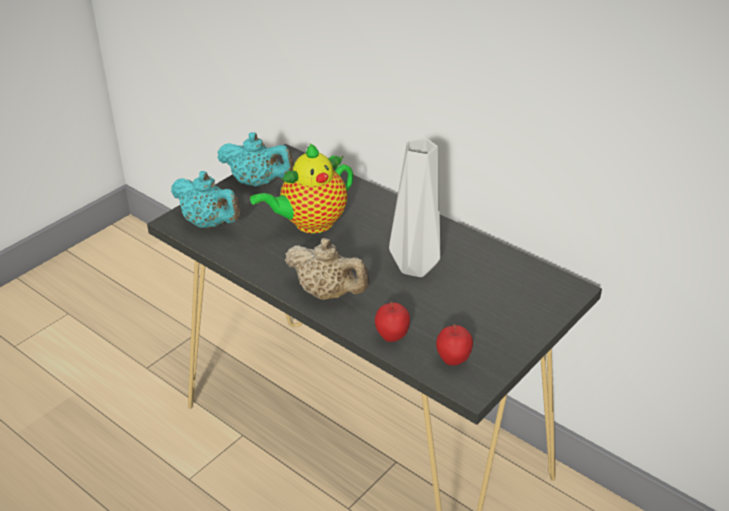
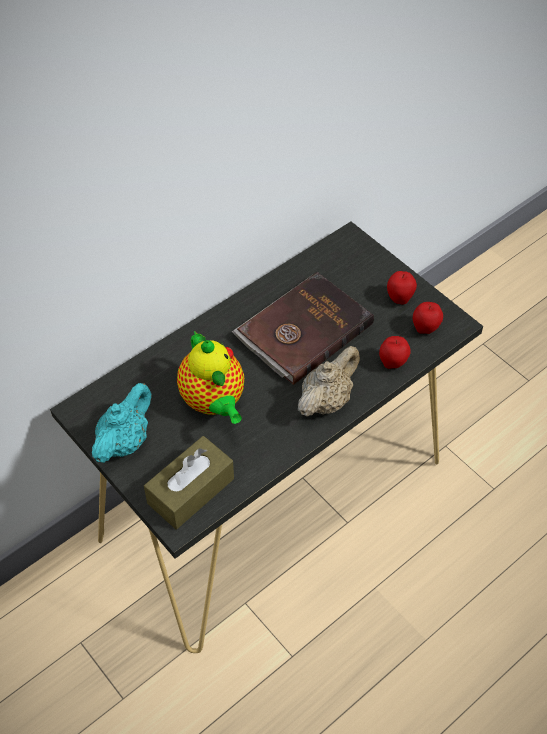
camera: 80 degrees left, 15 degrees up
(209, 223) = (191, 491): turquoise teapot -> brown tissue box
(417, 268) = (302, 330): grey vase -> brown book
(493, 336) = (399, 298): none -> apple

